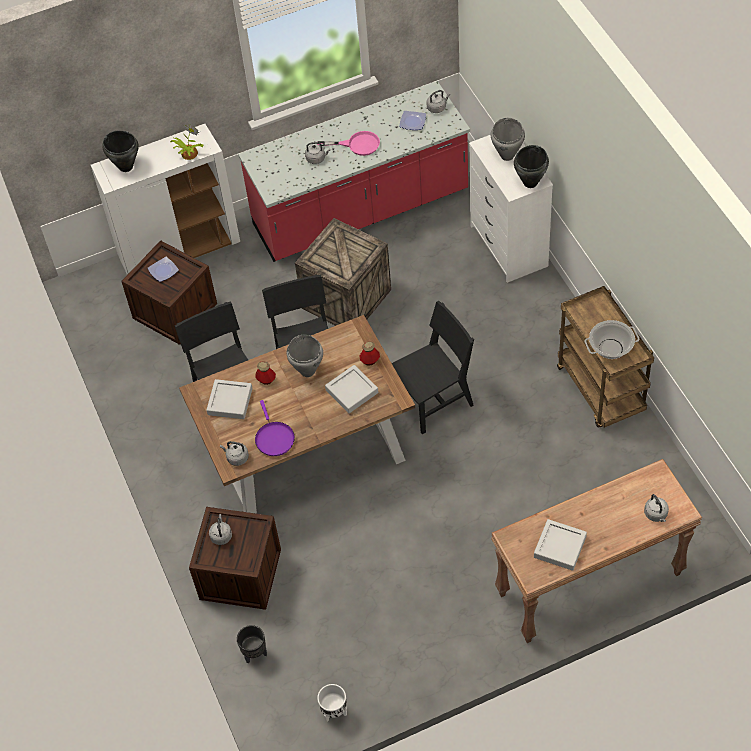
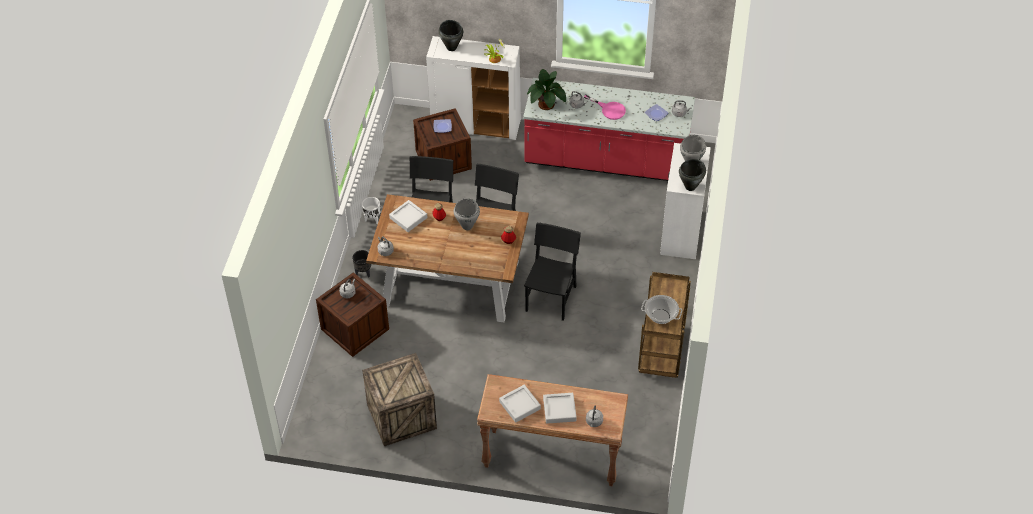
camera: 30 degrees right, 5 degrees down
(255, 654) = (326, 377): black planter -> black planter (363, 273)
(274, 438) = (415, 252): purple frying pan -> none
(282, 178) = (546, 105): none -> potted plant
(334, 712) = (342, 435): white planter -> white planter (372, 219)
(347, 300) = (551, 210): crate -> crate (401, 418)
(352, 391) = (482, 252): grey tray -> grey tray (559, 410)
(433, 401) = (551, 298): black chair -> black chair turned 75 degrees counterclockwise

